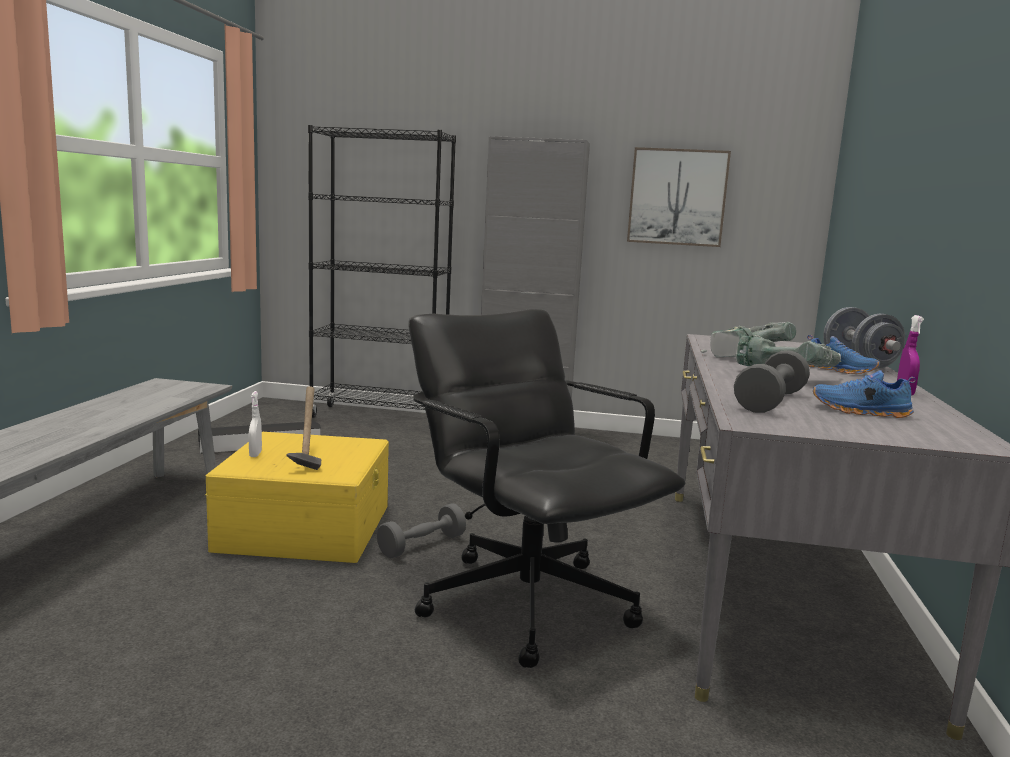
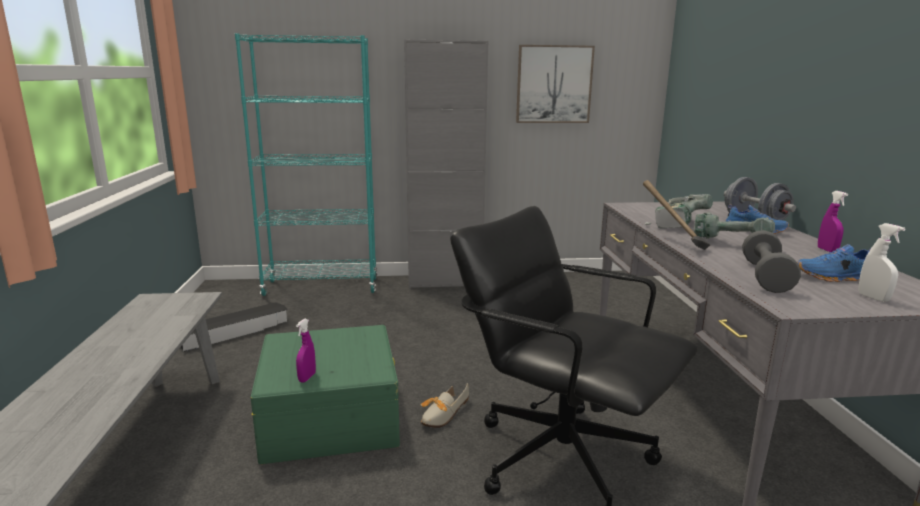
camera: 15 degrees left, 5 degrees up
(255, 454) = (282, 363): white spray bottle -> white spray bottle (873, 298)
(269, 468) = (307, 377): none -> purple spray bottle
(306, 458) = (331, 359): hammer -> hammer (671, 242)
(306, 526) = (330, 415): yellow storage box -> green storage box
(379, 417) = (321, 287): black bookcase -> turquoise bookcase
(422, 545) = (441, 416): grey dumbbell -> shoe

